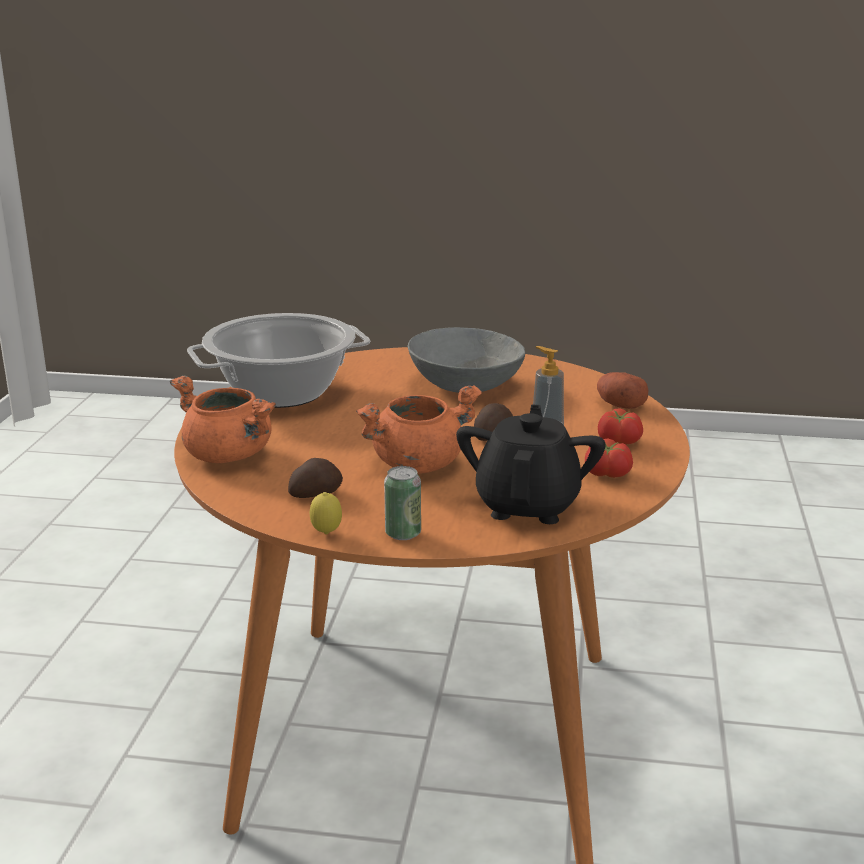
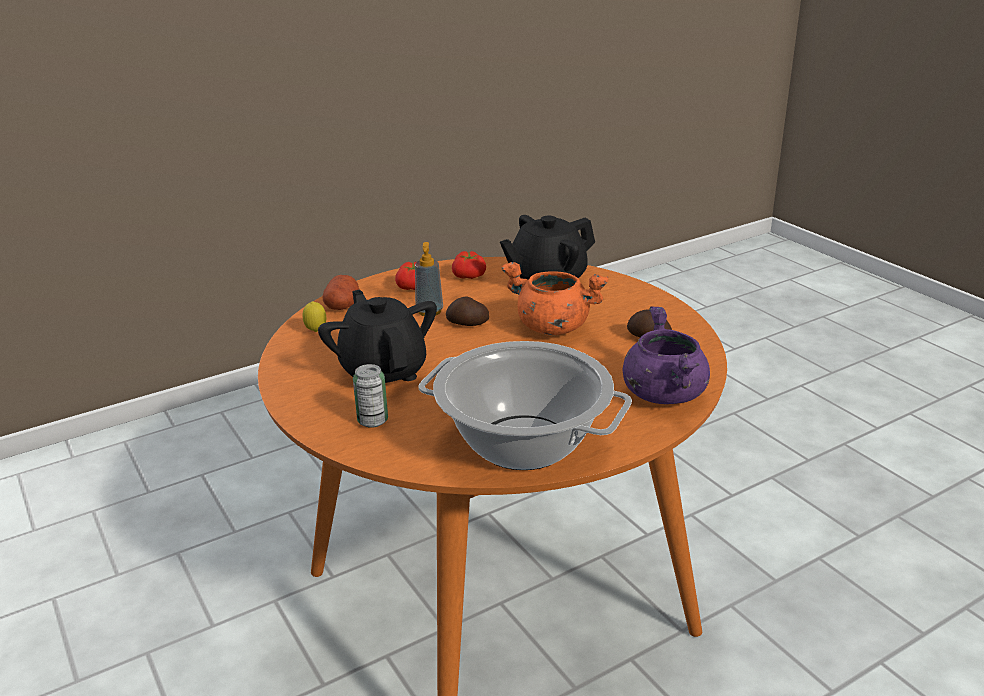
camera: 130 degrees left, 5 degrees up
(229, 456) = (663, 394): orange cooking pot -> purple cooking pot
(326, 533) = (679, 313): lemon -> lemon (316, 331)
(403, 533) = (638, 296): can -> can (372, 421)
(463, 386) = (383, 372): grey bowl -> black teapot

